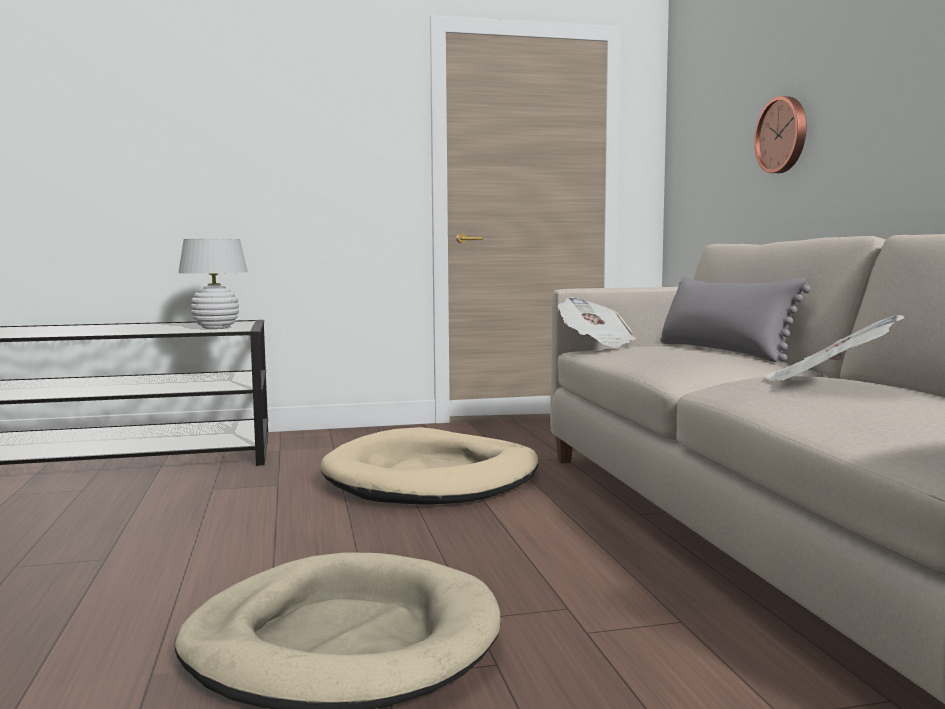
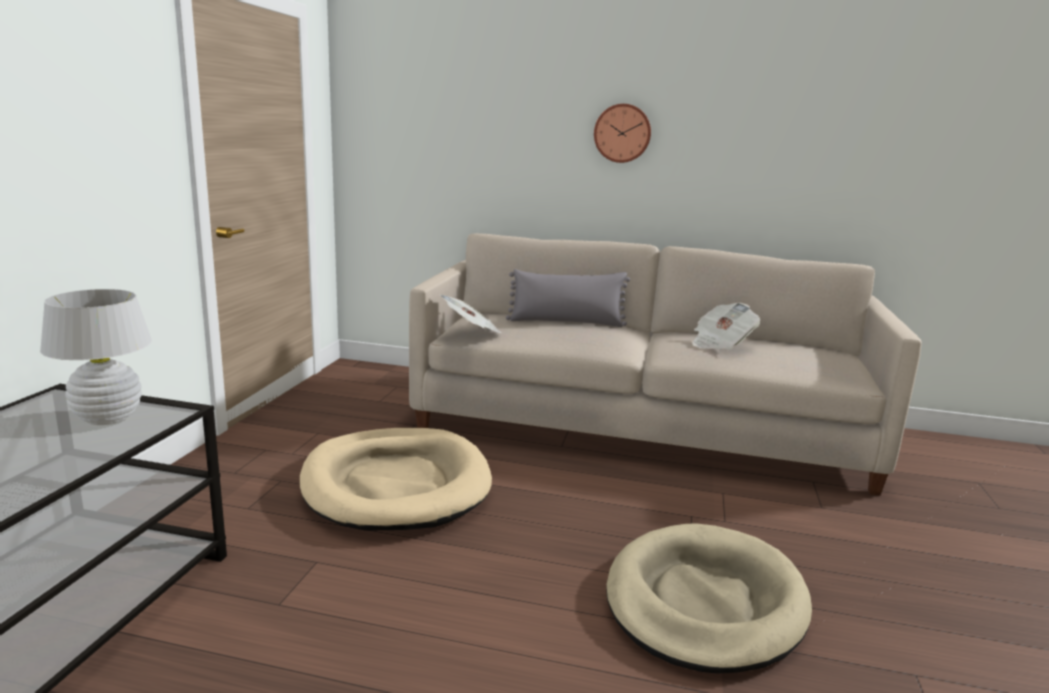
camera: 65 degrees left, 10 degrees up
(783, 135) = (509, 151): wall clock -> wall clock (622, 133)

